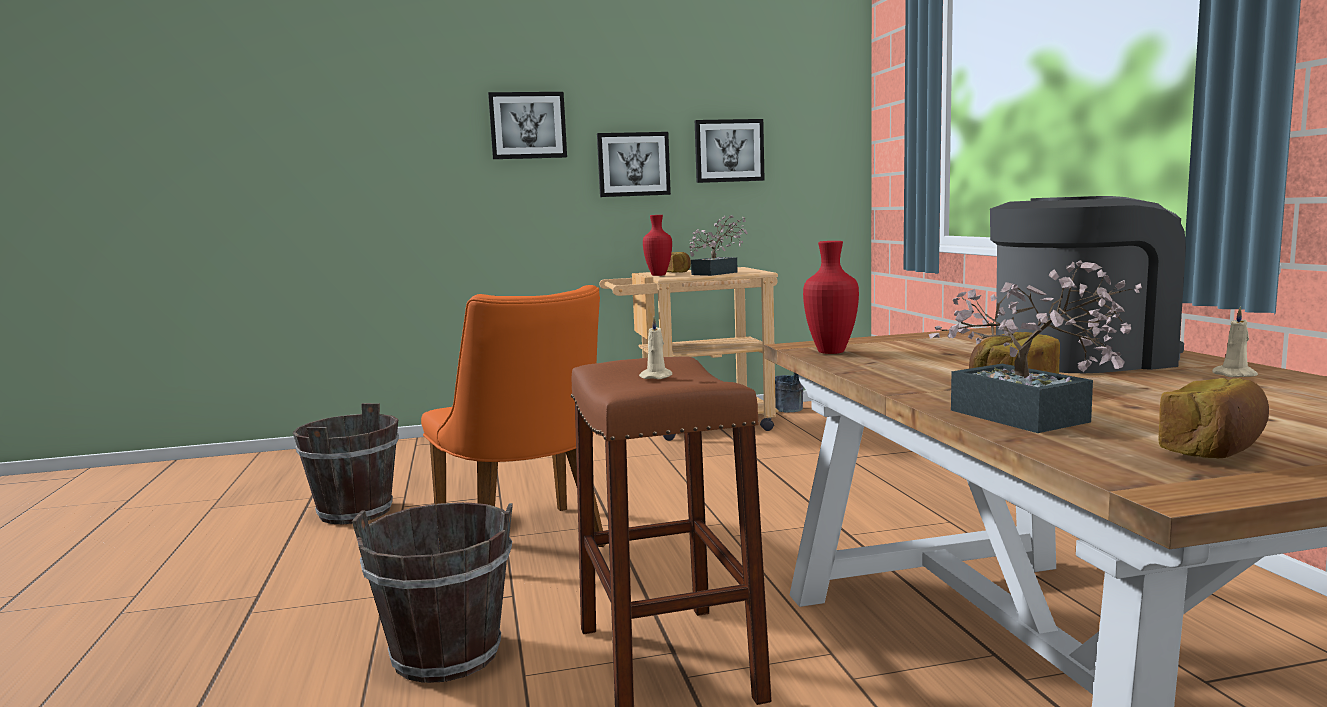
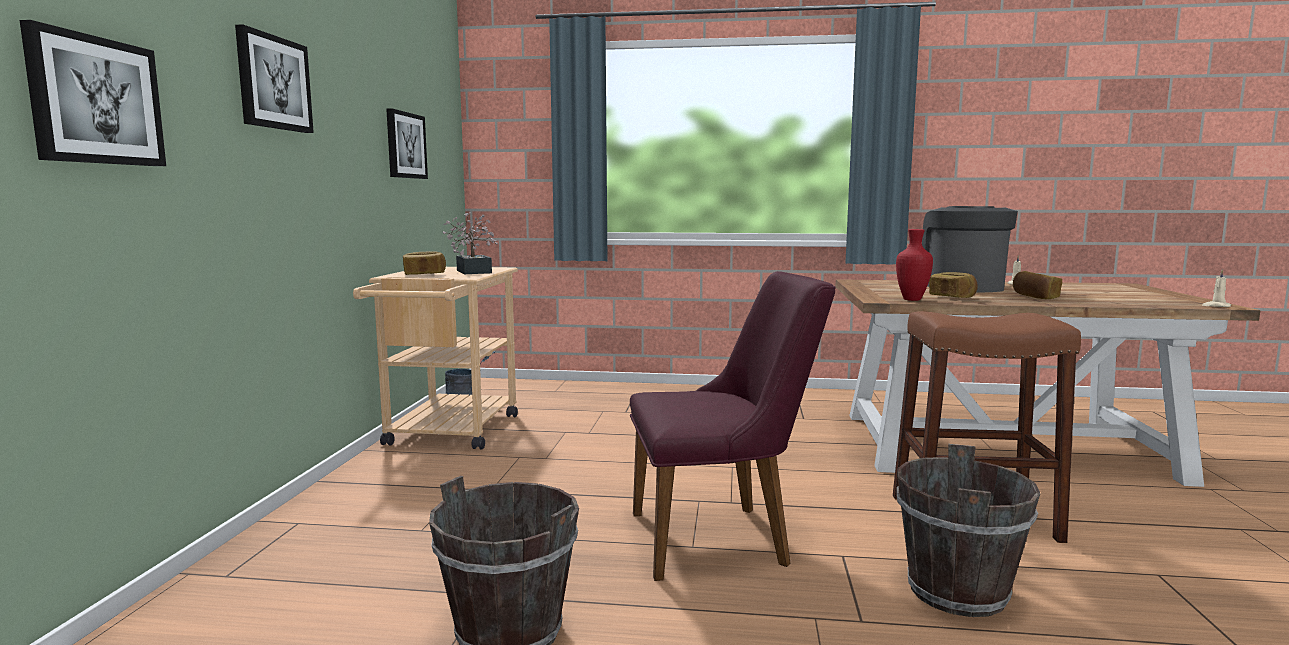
camera: 70 degrees left, 0 degrees up
(528, 545) = (723, 538): orange chair -> purple chair
(633, 164) = (353, 150): picture -> picture (95, 101)
(657, 377) = (989, 319): beige candle -> beige candle (1216, 306)
(658, 275) = (447, 276): red vase -> none
(1029, 419) = (1112, 302): potted plant -> none
(1215, 450) = (1163, 299): bread -> bread (952, 297)

